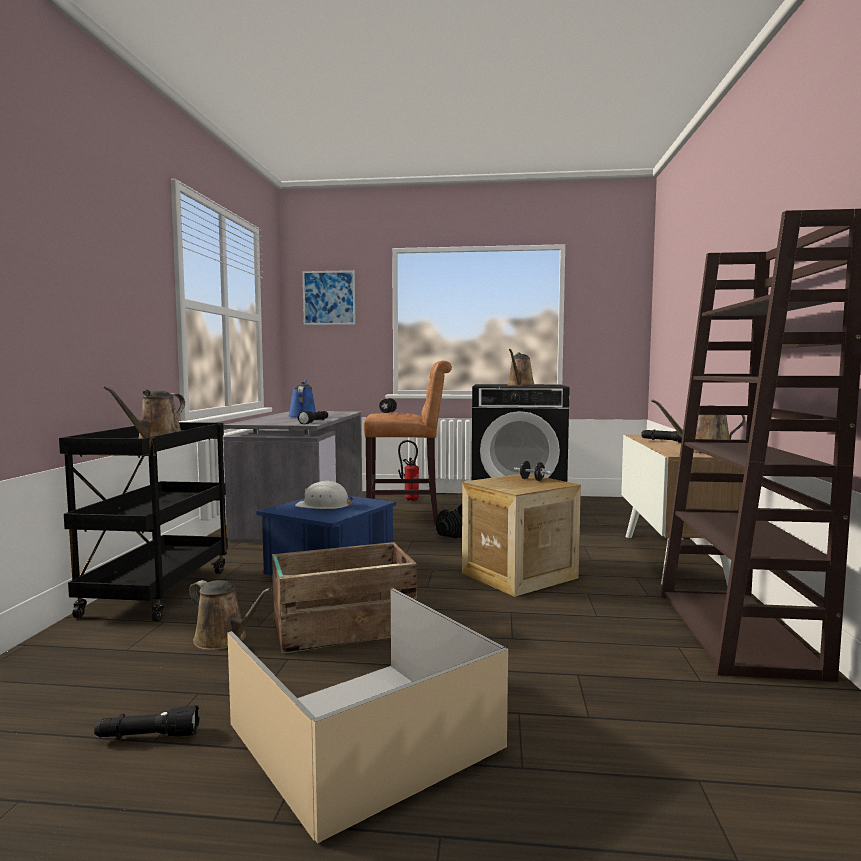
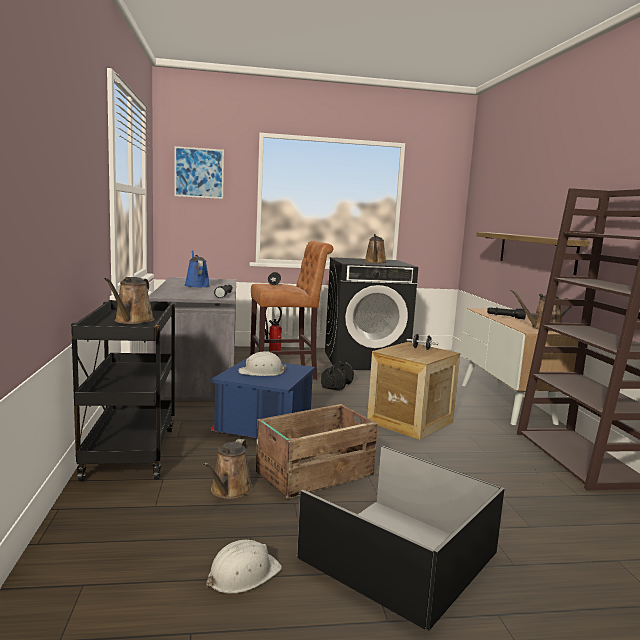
camera: 15 degrees left, 5 degrees up
(147, 737) = (243, 574): black flashlight -> white hard hat
(224, 639) = (229, 491): brown watering can -> brown watering can turned 90 degrees clockwise
(367, 734) = (399, 554): beige storage box -> black storage box
(709, 355) = (535, 251): none -> shelf

